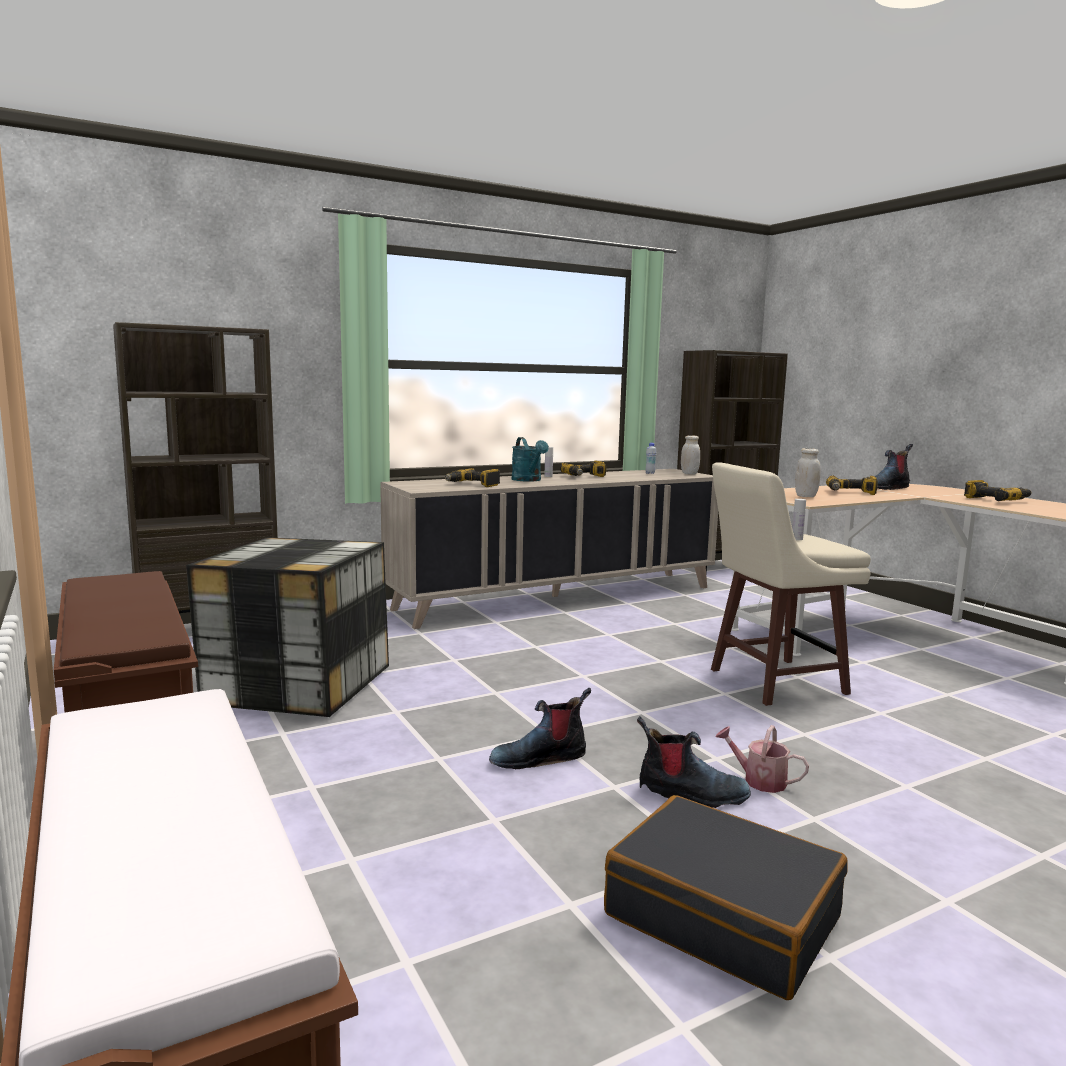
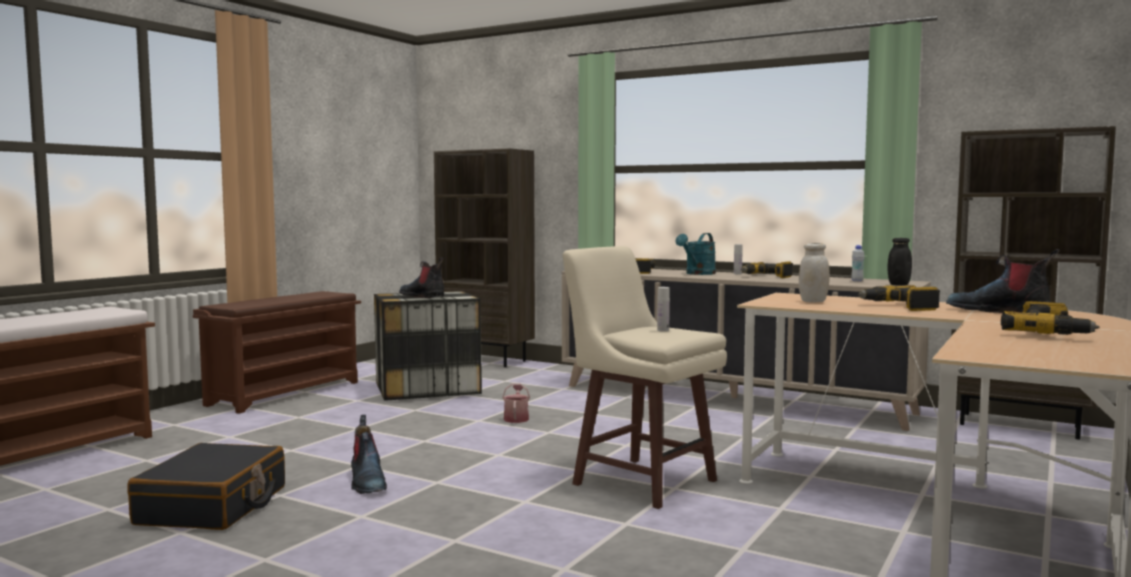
camera: 60 degrees right, 5 degrees down
(539, 758) = (383, 445): boot -> boot (423, 296)
(689, 474) = (898, 285): white jar -> black jar
(759, 780) = (410, 496): watering can -> watering can (516, 418)

